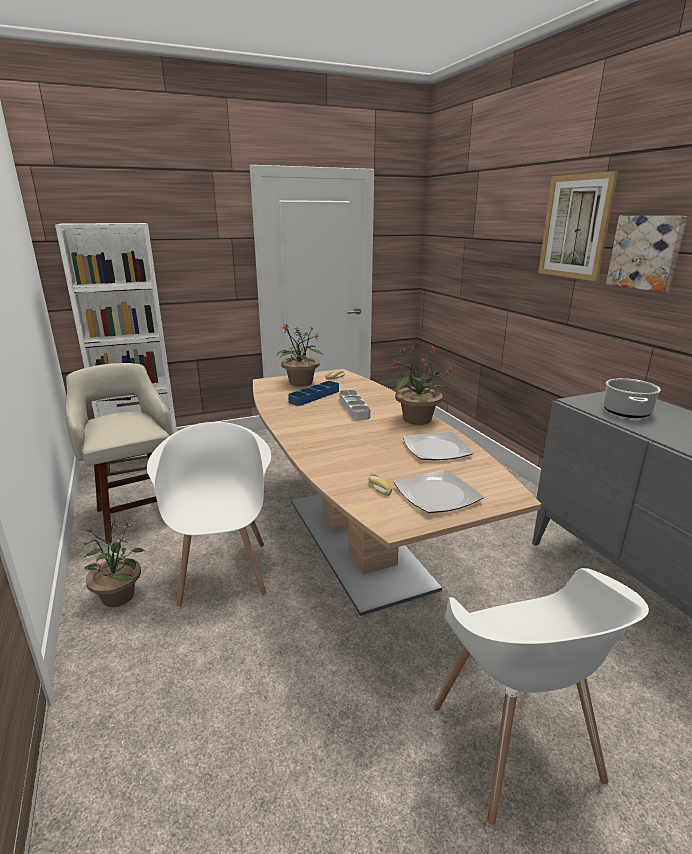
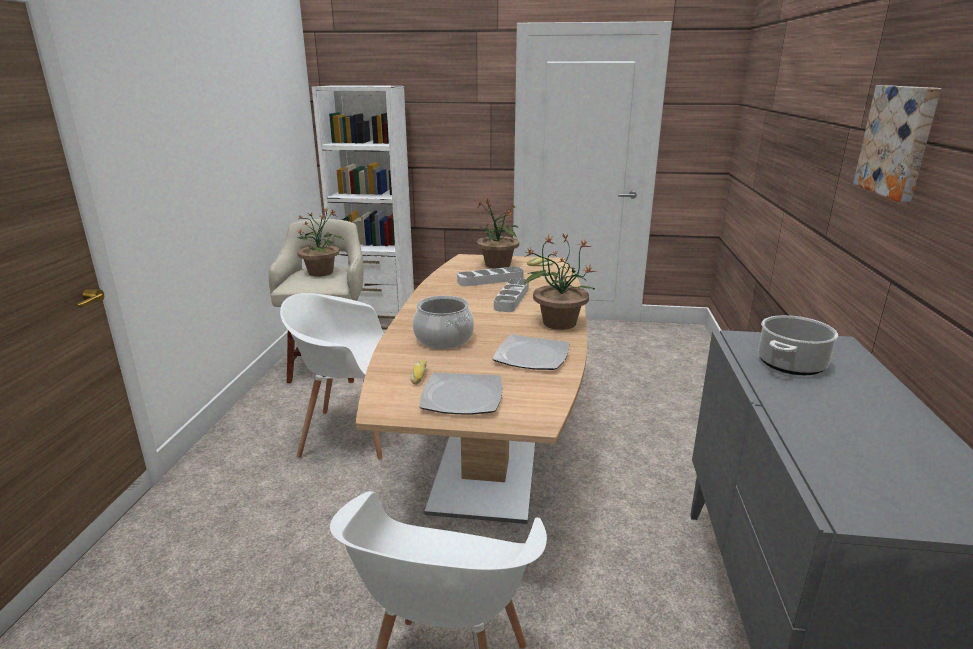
camera: 30 degrees right, 0 degrees up
(118, 595) = (259, 426): potted plant -> potted plant (321, 272)
(223, 572) = (348, 434): white chair -> white chair turned 105 degrees counterclockwise
(314, 396) = (490, 280): blue tray -> grey tray
(351, 452) = (444, 339): none -> cooking pot
(575, 227) = (846, 100): picture -> none

